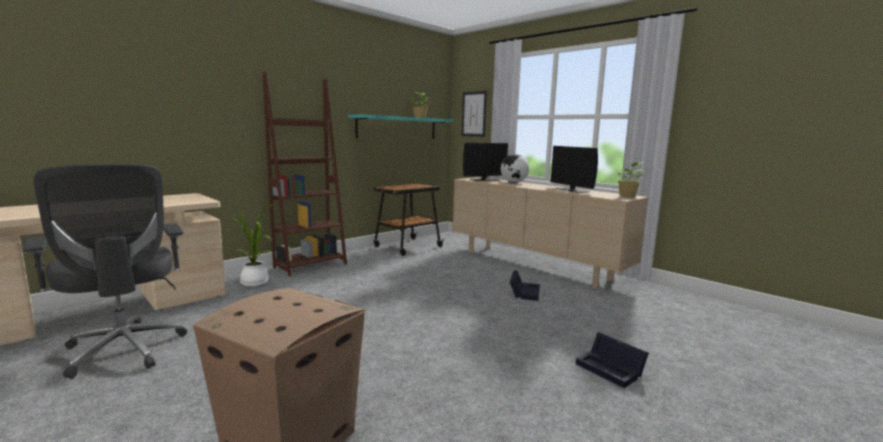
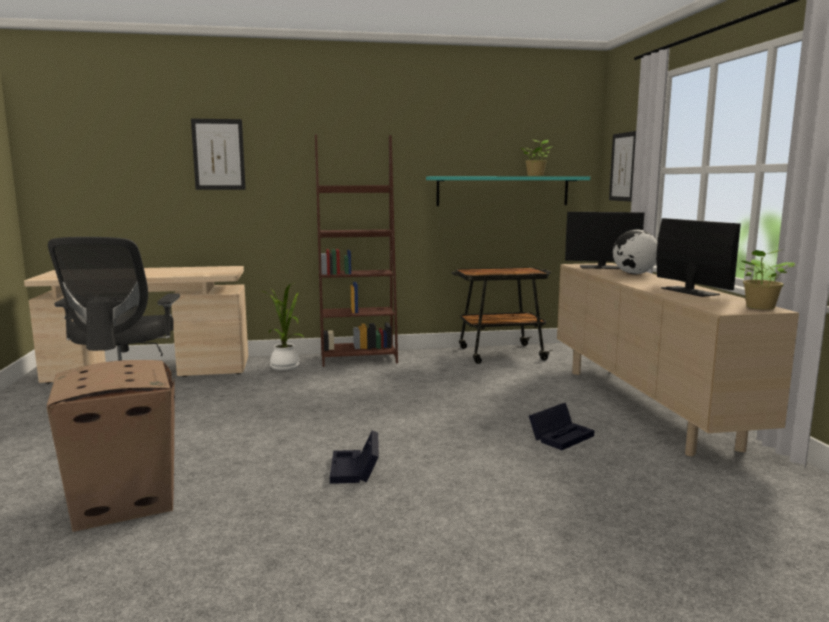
camera: 35 degrees right, 0 degrees up
(165, 83) = (218, 154): none -> picture
(572, 190) = (689, 291): monitor -> monitor turned 150 degrees clockwise
(612, 369) = (511, 550): black storage box -> black storage box (355, 469)

